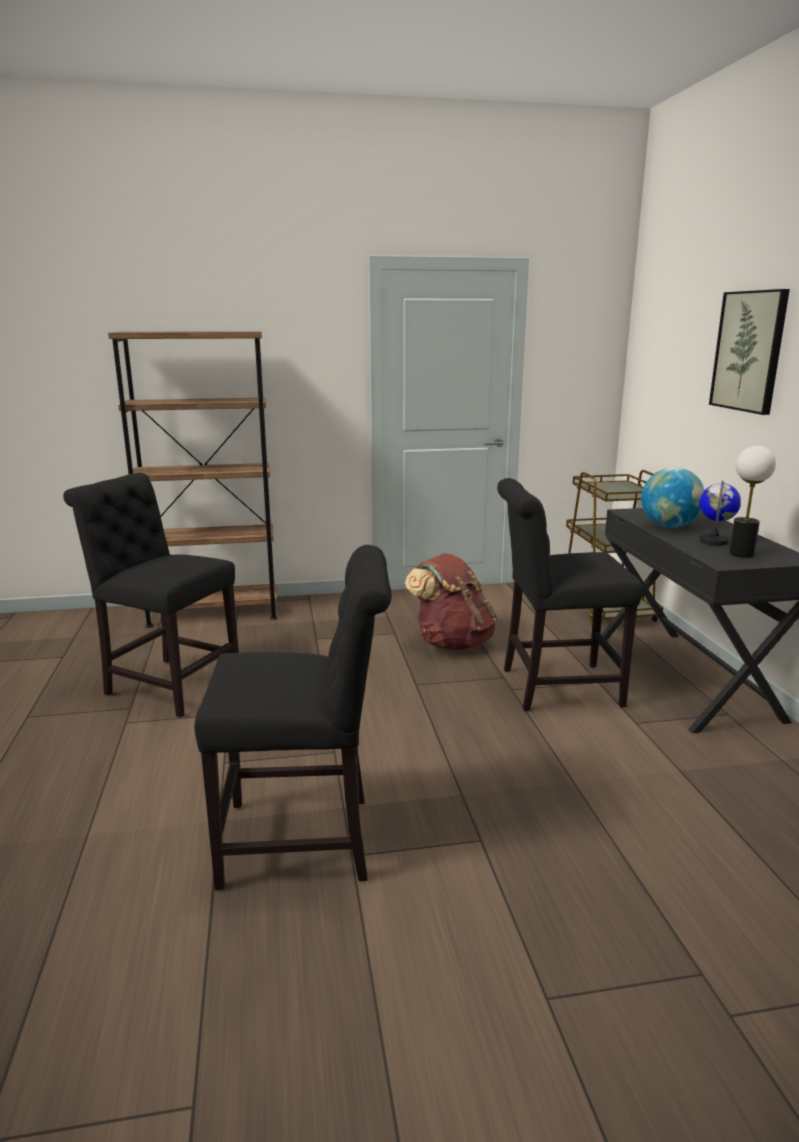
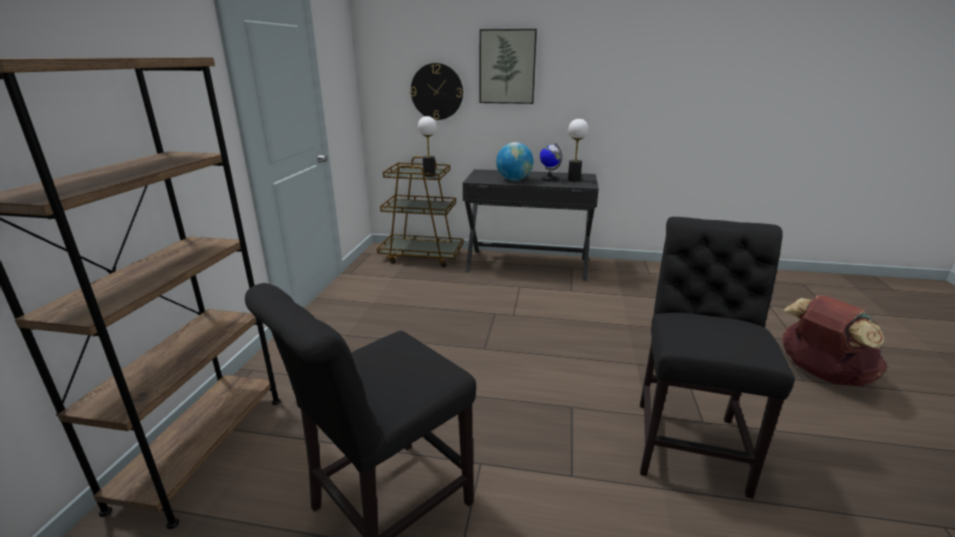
camera: 70 degrees left, 5 degrees up
(452, 643) = (426, 318): brown backpack -> brown backpack (820, 374)
(554, 687) = (519, 301): black chair -> none
(614, 494) = (429, 175): none -> table lamp
(680, 383) = (437, 91): none -> wall clock

